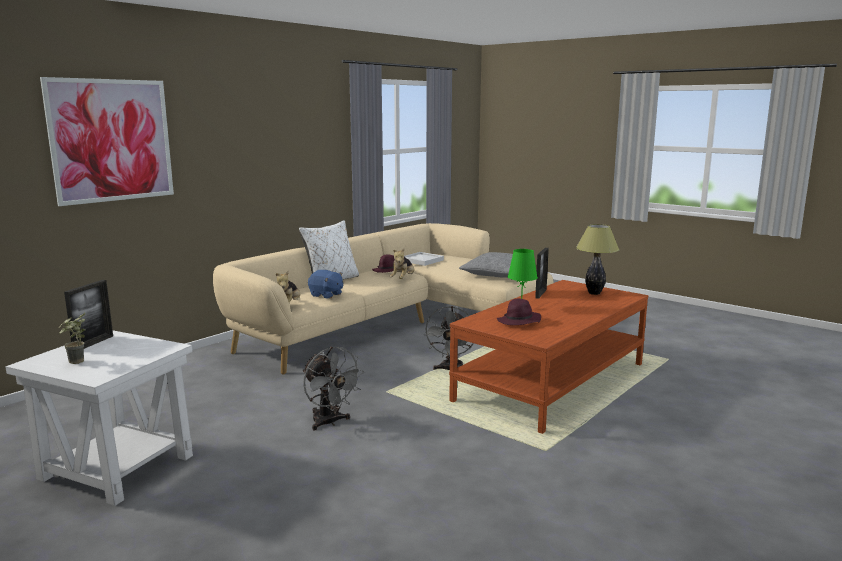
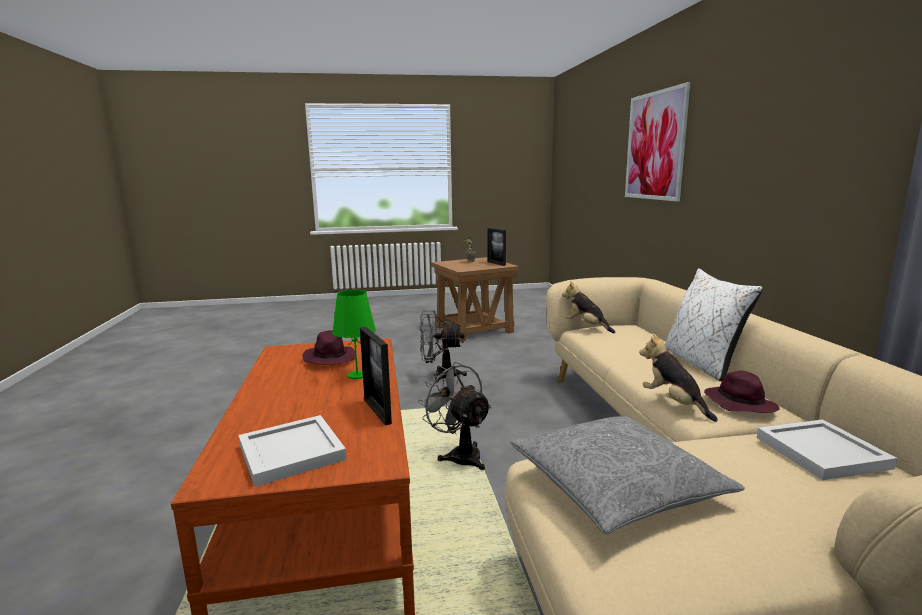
camera: 130 degrees right, 0 degrees up
(115, 467) = (474, 329): white side table -> brown side table
(326, 295) = (616, 346): blue plush toy -> none
(594, 293) = (293, 453): table lamp -> white tray

